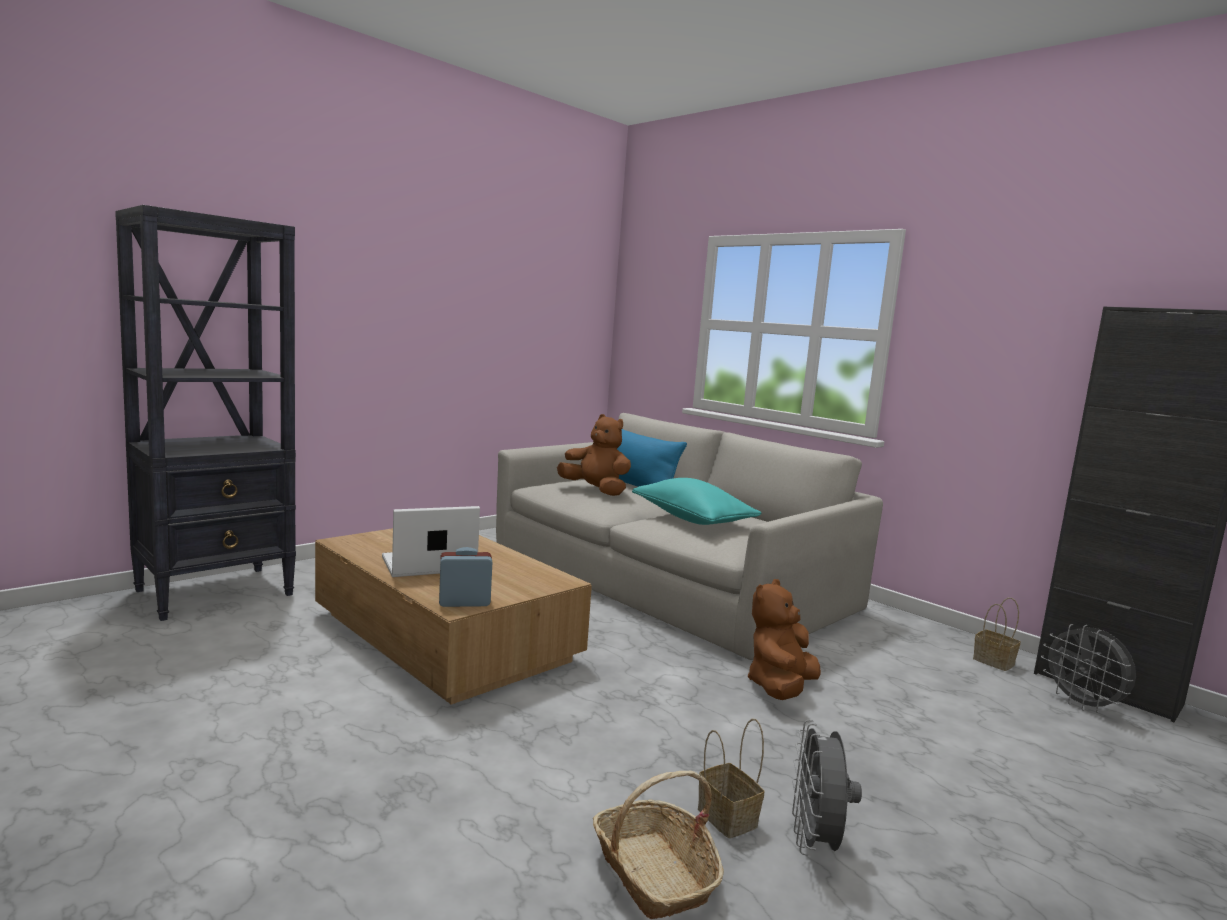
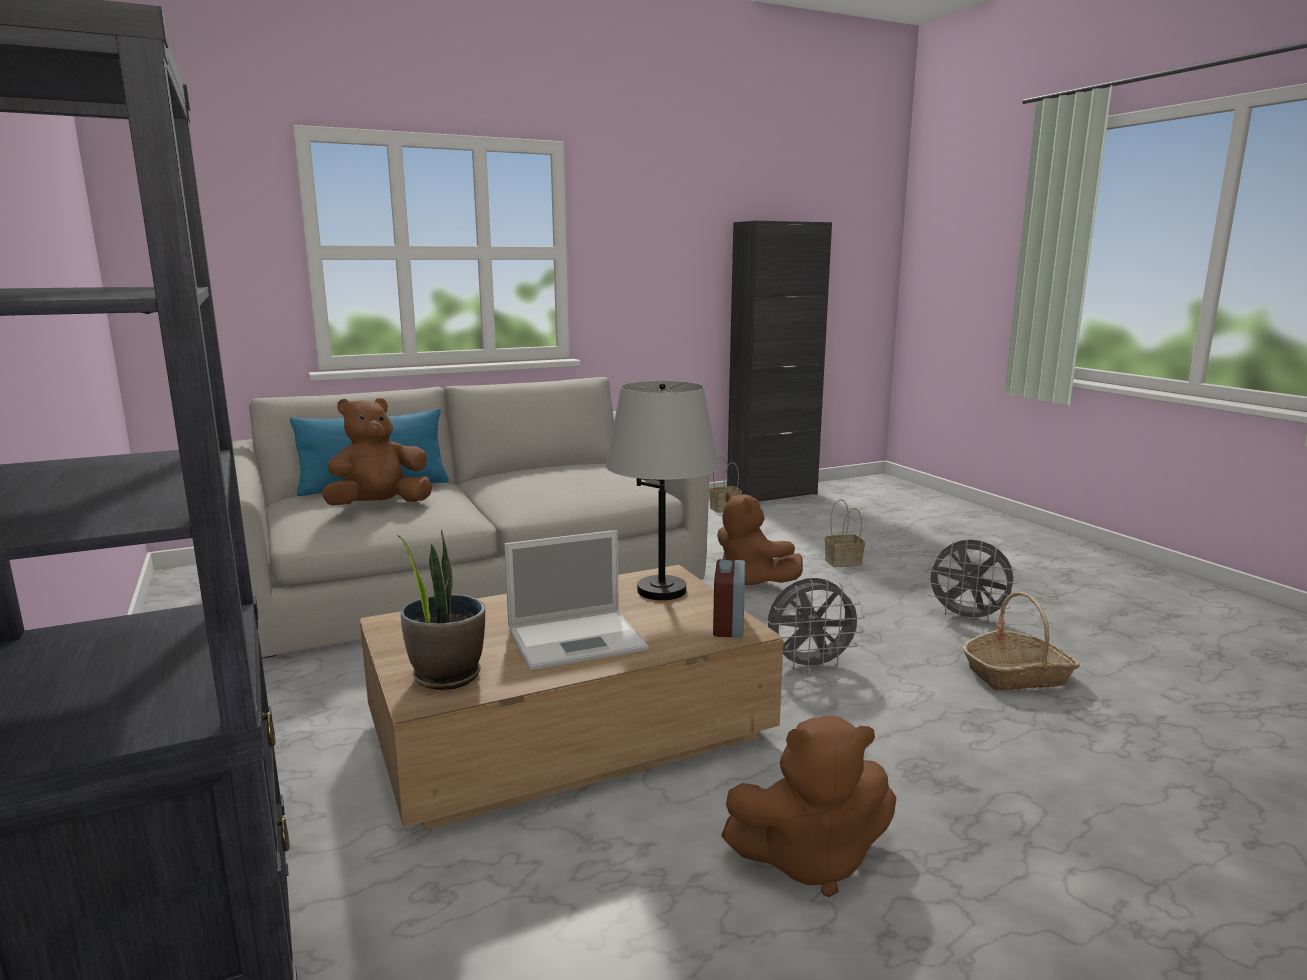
camera: 70 degrees left, 5 degrees up
(288, 731) = (810, 859): none -> brown plush toy
(370, 542) = (446, 675): none -> potted plant
(426, 564) = (579, 639): laptop -> laptop turned 105 degrees counterclockwise
(526, 581) = (662, 590): none -> grey table lamp
(692, 519) = (542, 486): turquoise pillow -> none
(725, 816) = (943, 639): basket -> basket (842, 562)
(1083, 705) = (793, 506): grey fan -> grey fan (810, 666)

